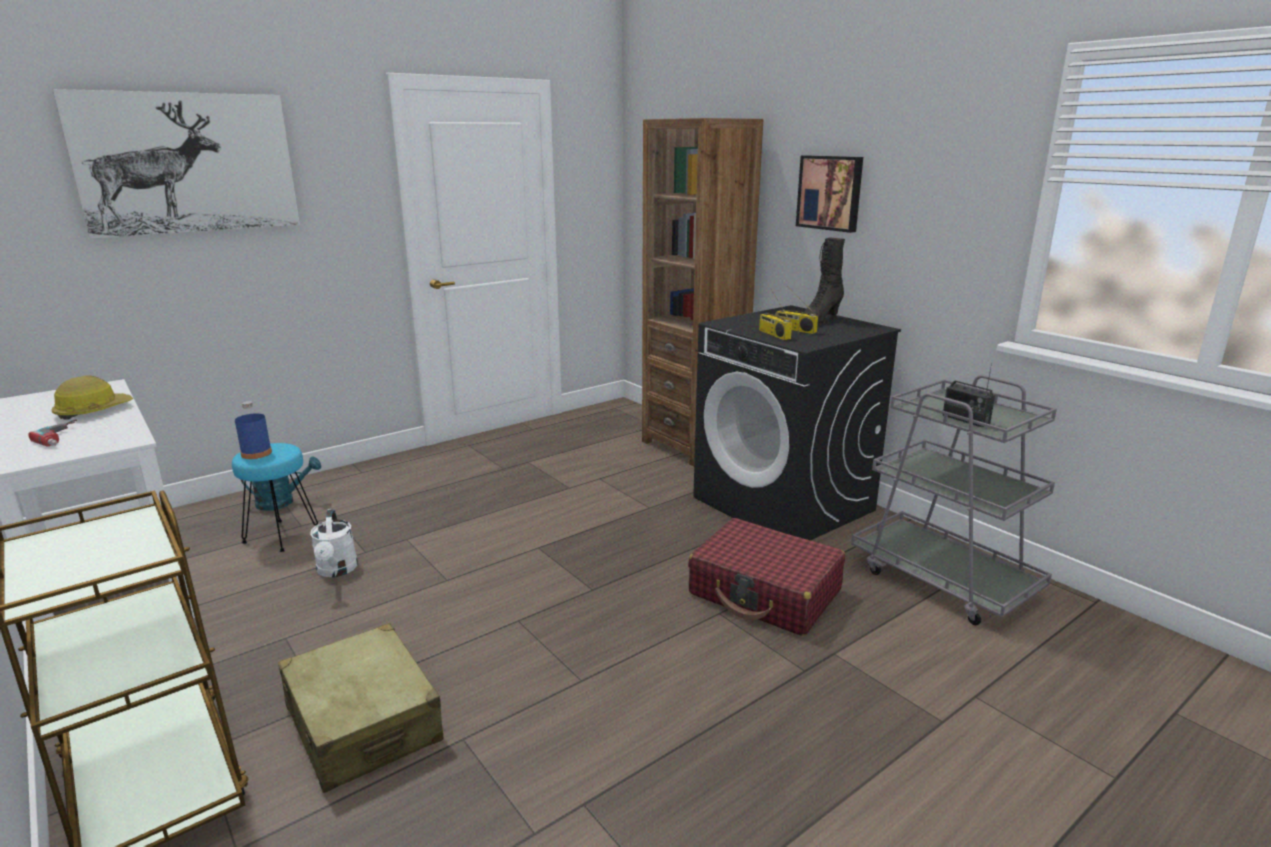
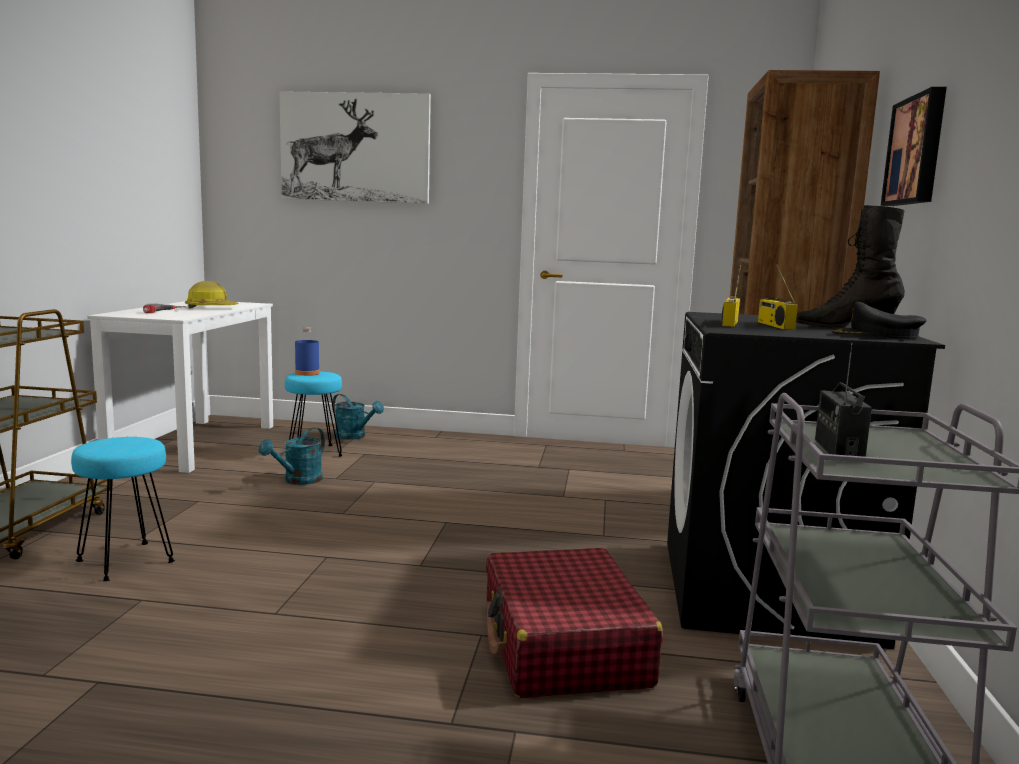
camera: 45 degrees right, 10 degrees down
(336, 571) = (298, 481): white watering can -> turquoise watering can
(363, 723) = (125, 561): beige suitcase -> turquoise stool
(857, 327) = (876, 335): none -> black cap

